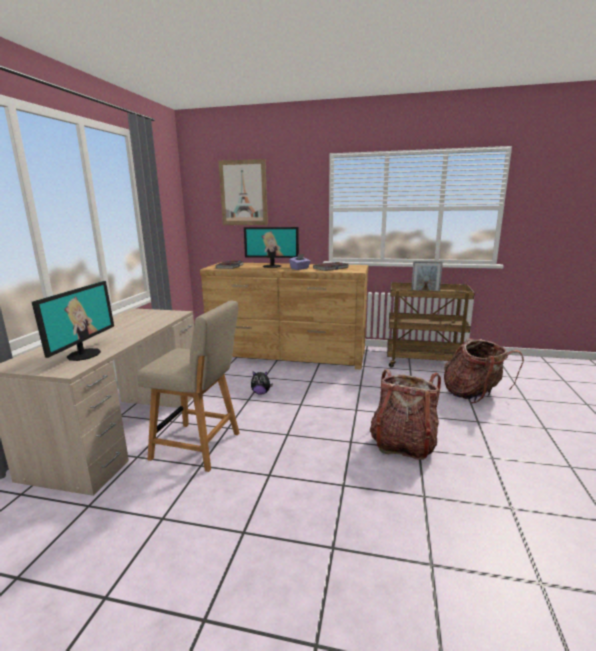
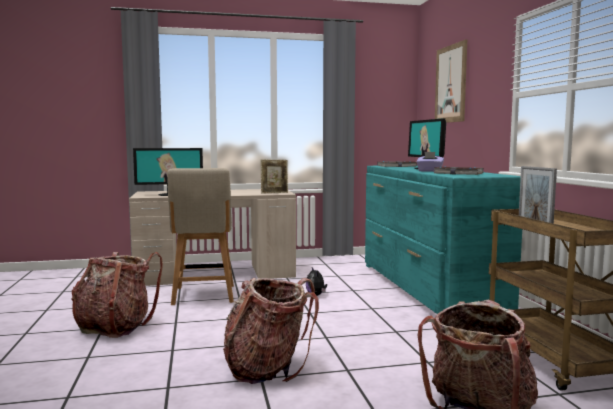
camera: 65 degrees right, 10 degrees down
(168, 315) = (274, 193): none -> picture frame
(249, 520) = (115, 327): none -> backpack
(287, 355) = (427, 288): brown dresser -> turquoise dresser

